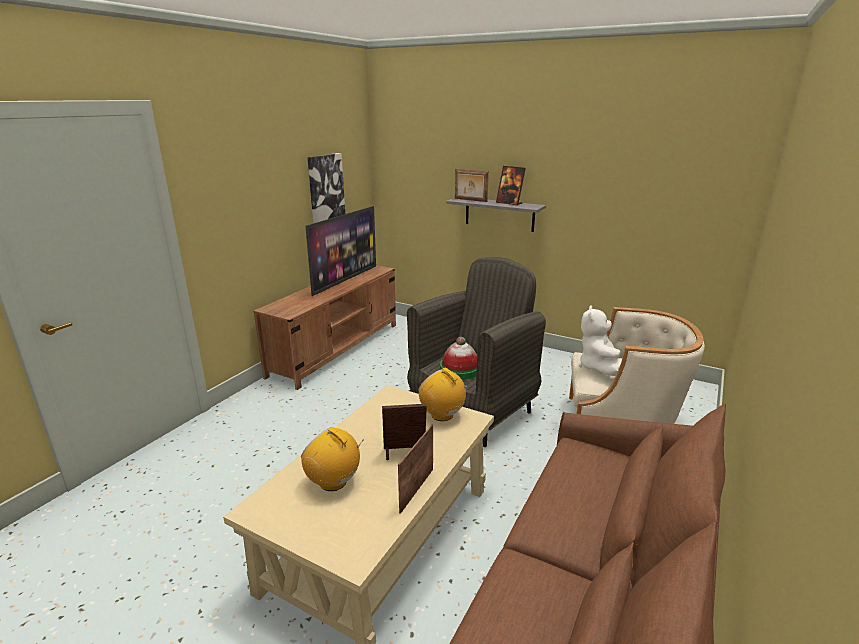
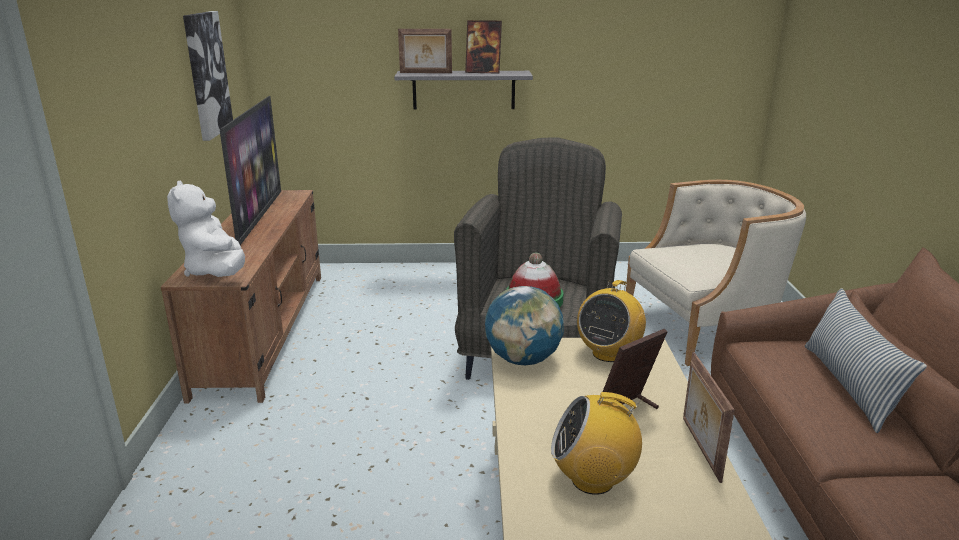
camera: 30 degrees left, 0 degrees up
(388, 402) = (523, 359): none -> globe
(442, 415) = (608, 353): radio -> radio turned 75 degrees counterclockwise
(598, 368) = (682, 259): white plush toy -> white plush toy (216, 272)
(604, 495) = (849, 386): none -> pillow

